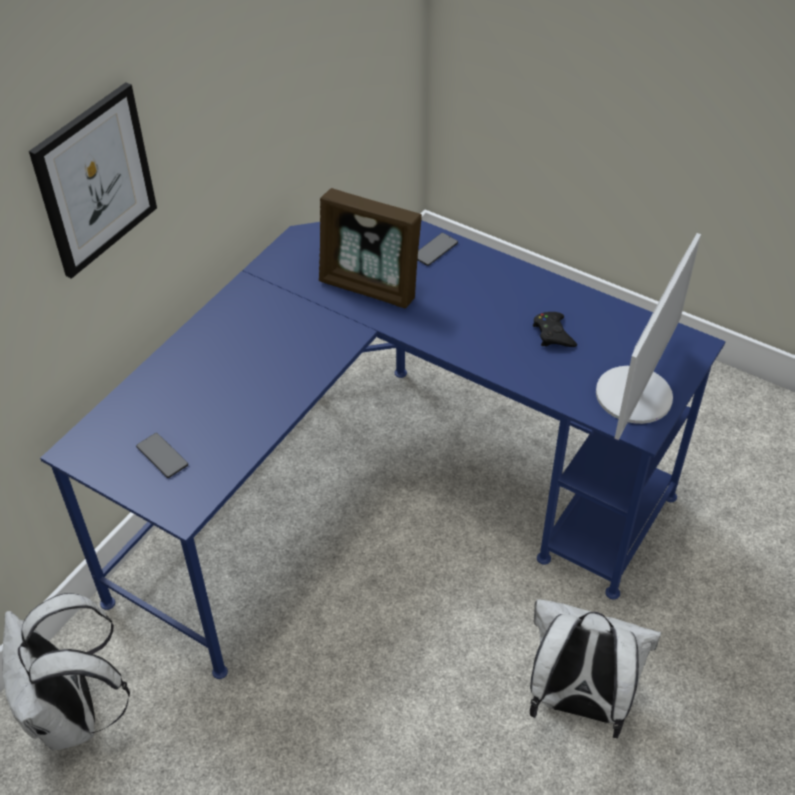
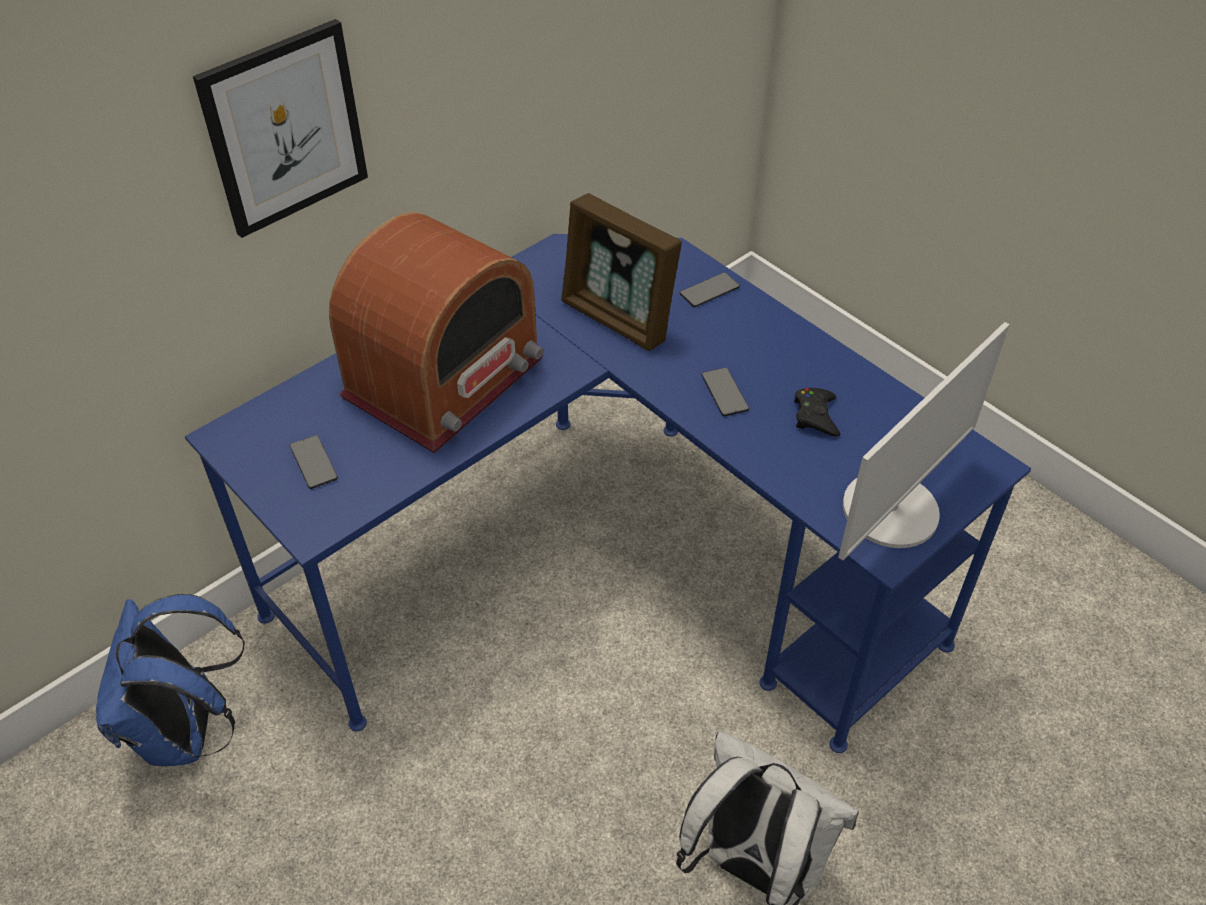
camera: 15 degrees right, 0 degrees up
(73, 715) = (187, 731): white backpack -> blue backpack
(246, 364) = (445, 379): none -> radio
(476, 330) = (724, 393): none -> phone

